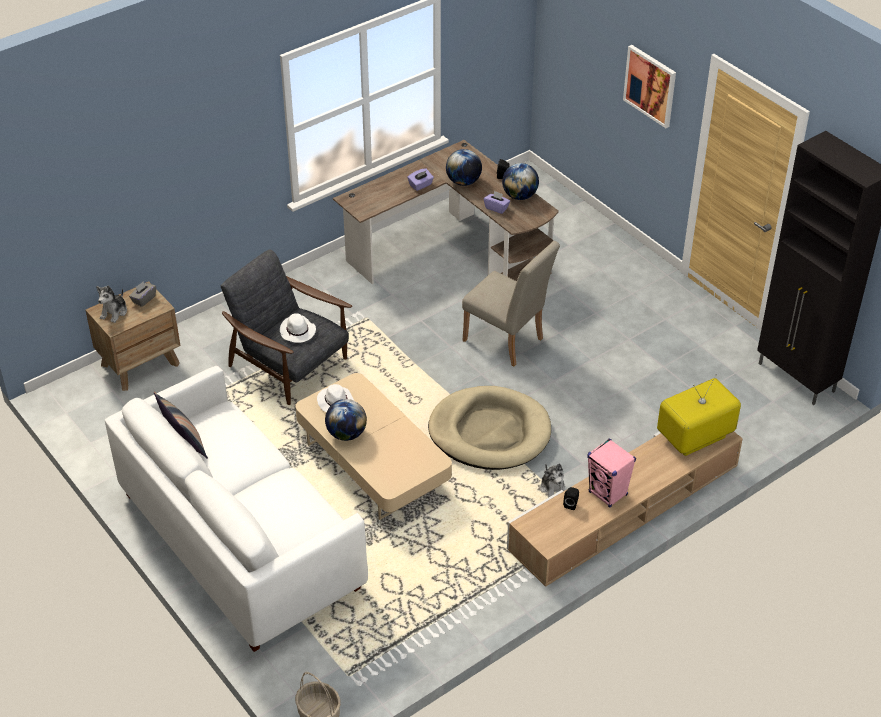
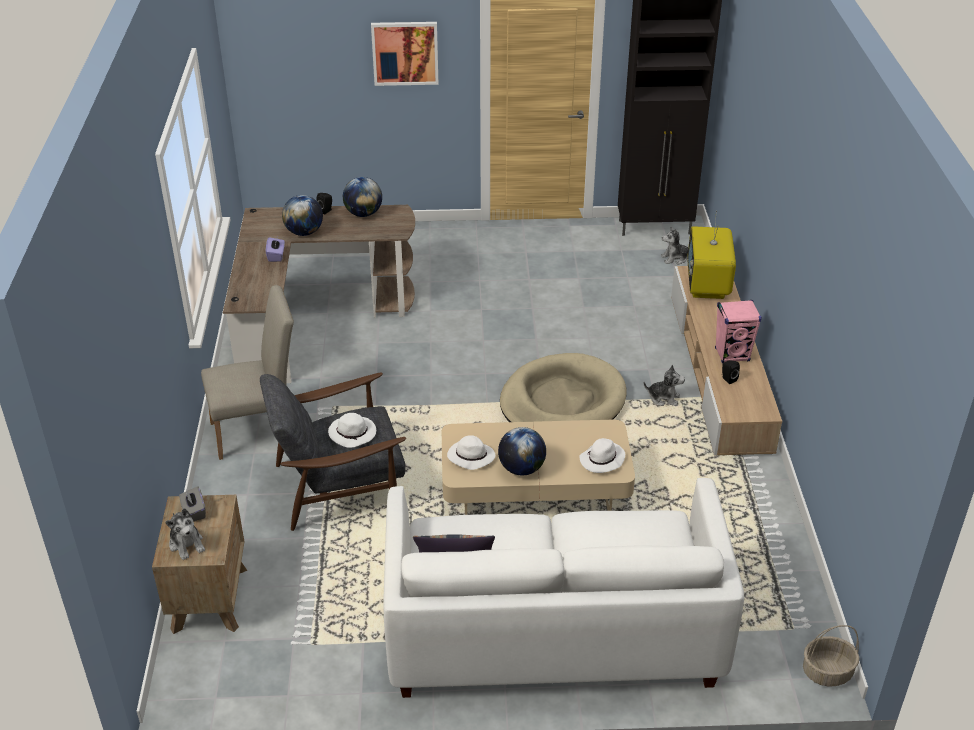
camera: 55 degrees left, 5 degrees down
(394, 472) = (602, 460): none -> white hat
(496, 208) = (363, 231): purple tissue box -> none
(507, 342) = (462, 341): beige chair -> beige chair (259, 431)
(762, 411) = (675, 258): none -> plush toy

